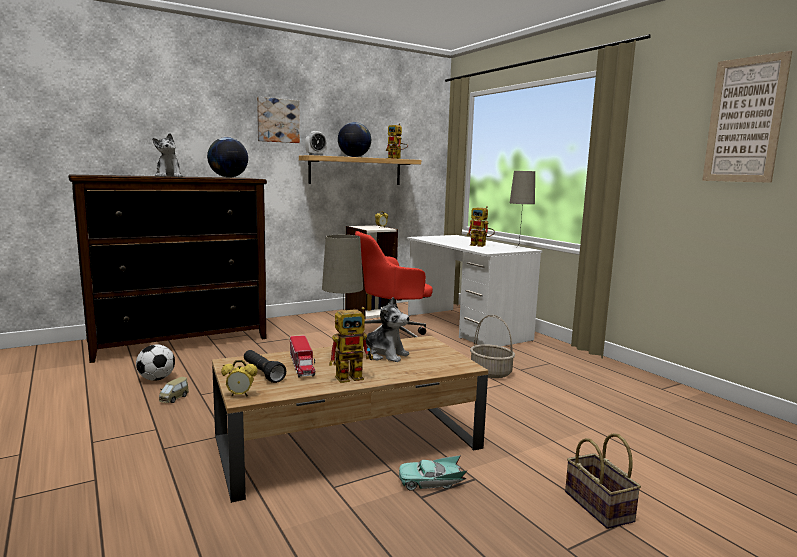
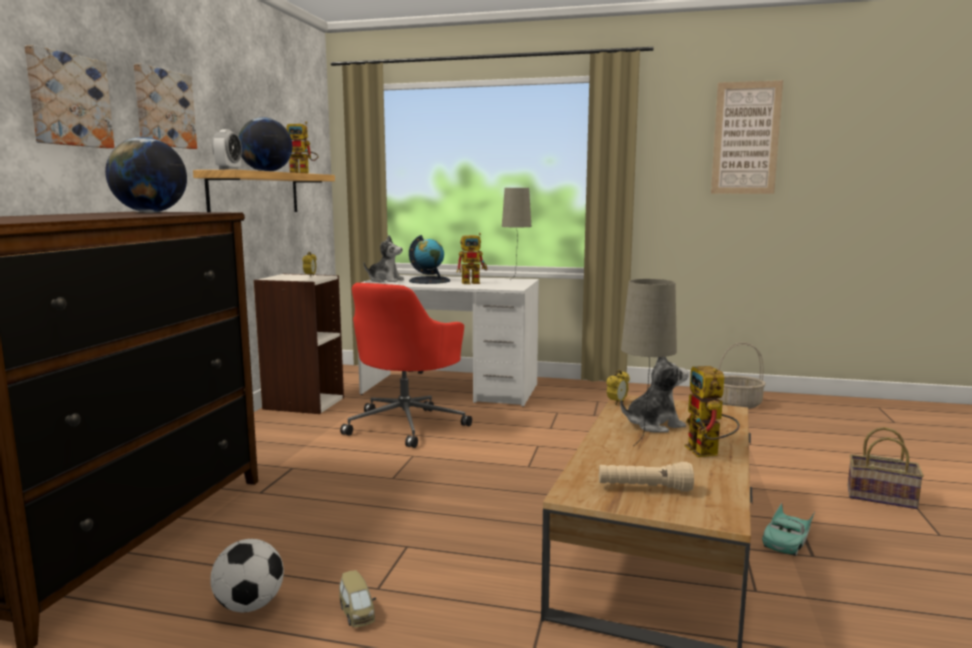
camera: 45 degrees left, 0 degrees up
(169, 176) = (84, 216): plush toy -> plush toy (385, 280)
(209, 119) = (68, 100): none -> picture
(240, 395) = (713, 518): alarm clock -> alarm clock (617, 403)
(263, 373) = (644, 488): black flashlight -> beige flashlight
(302, 365) = (639, 464): toy truck -> none
(354, 376) = (708, 453): toy robot -> toy robot turned 150 degrees clockwise
(459, 241) = (429, 281): none -> globe
(491, 372) = (582, 426): basket -> basket (738, 404)

